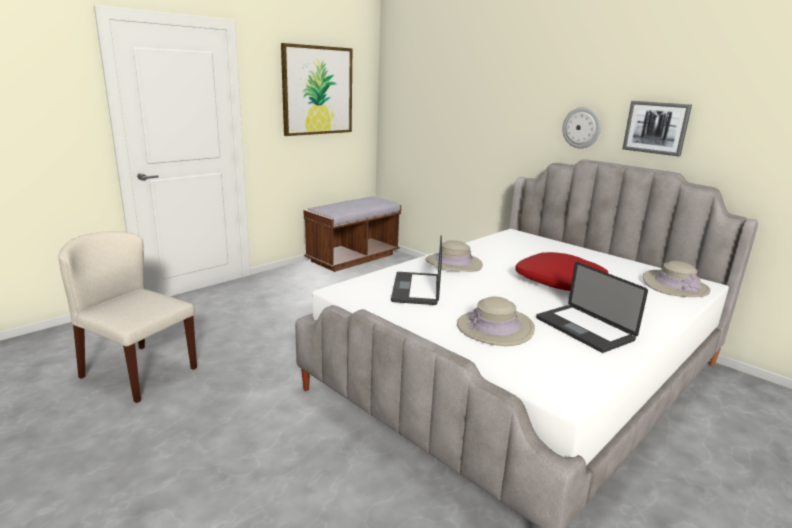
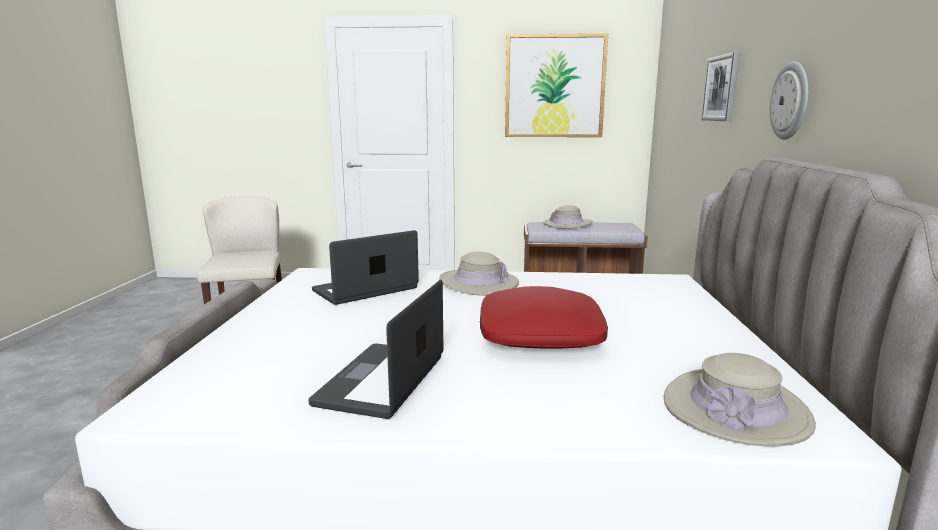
camera: 50 degrees right, 5 degrees down
(495, 328) = (310, 339): beige hat -> beige hat (567, 224)
(656, 127) = (876, 80): picture -> picture (721, 88)

